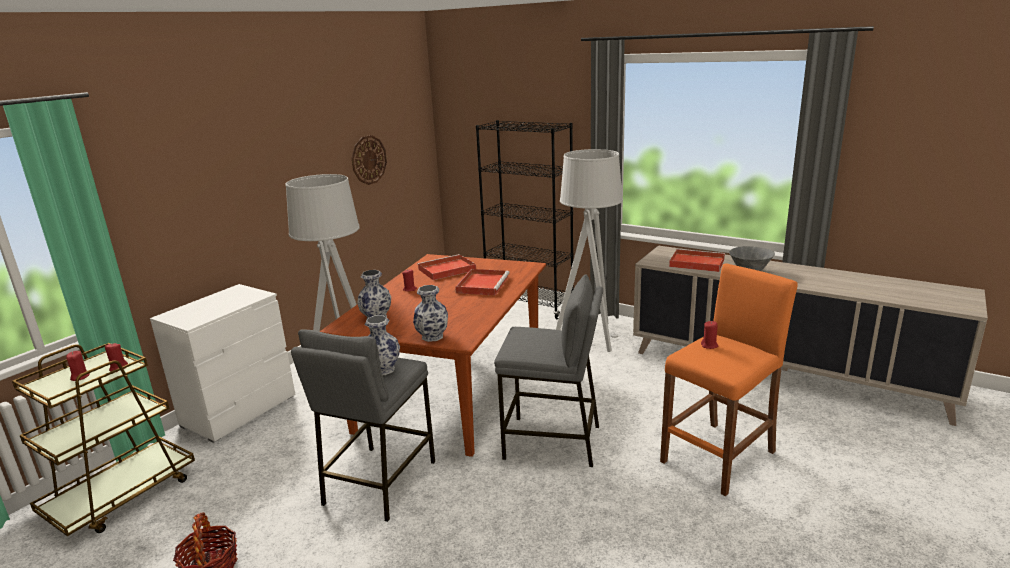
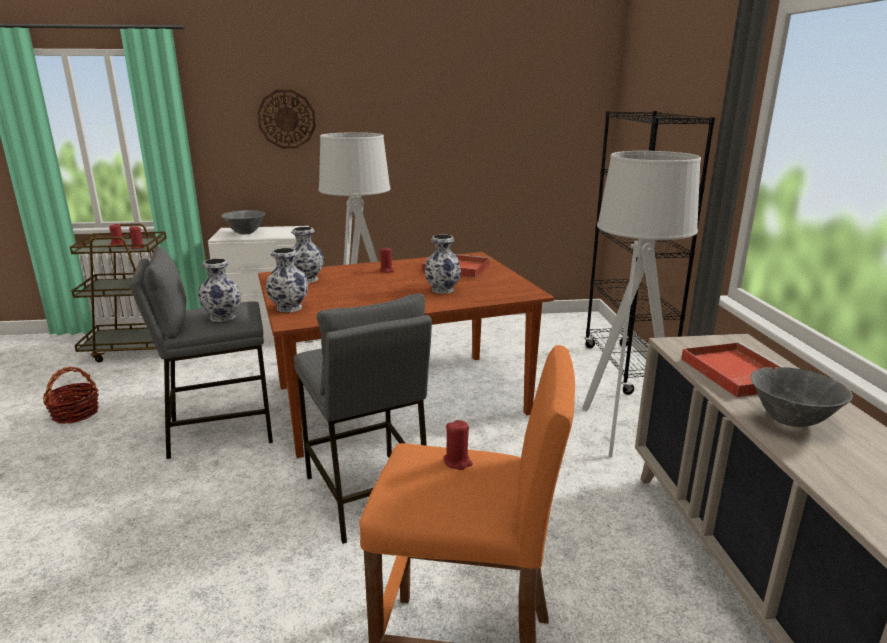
camera: 50 degrees right, 0 degrees up
(203, 311) = (246, 233): none -> grey bowl
(368, 160) = (497, 140): wall clock -> wall clock (286, 119)
(482, 284) = (443, 289): red tray -> vase

